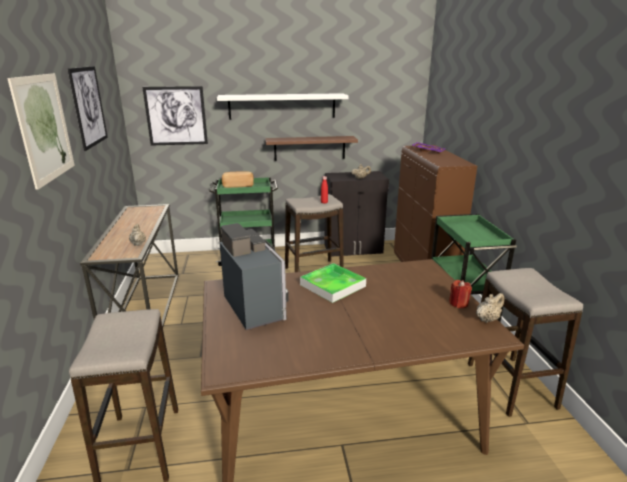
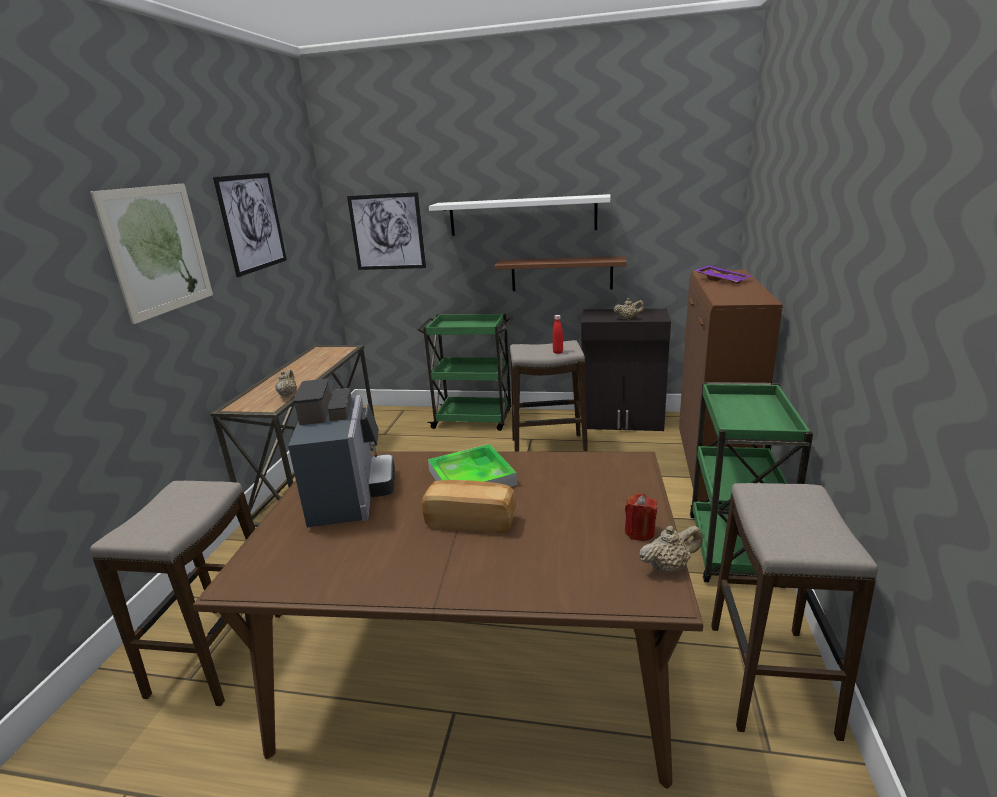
camera: 20 degrees right, 0 degrees up
(238, 185) = (460, 324): bread -> bread (471, 520)

